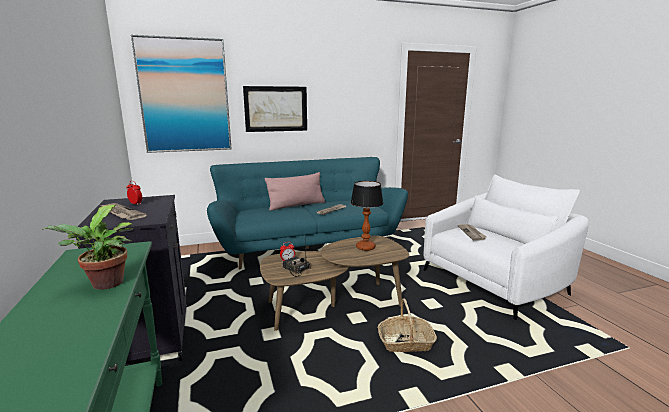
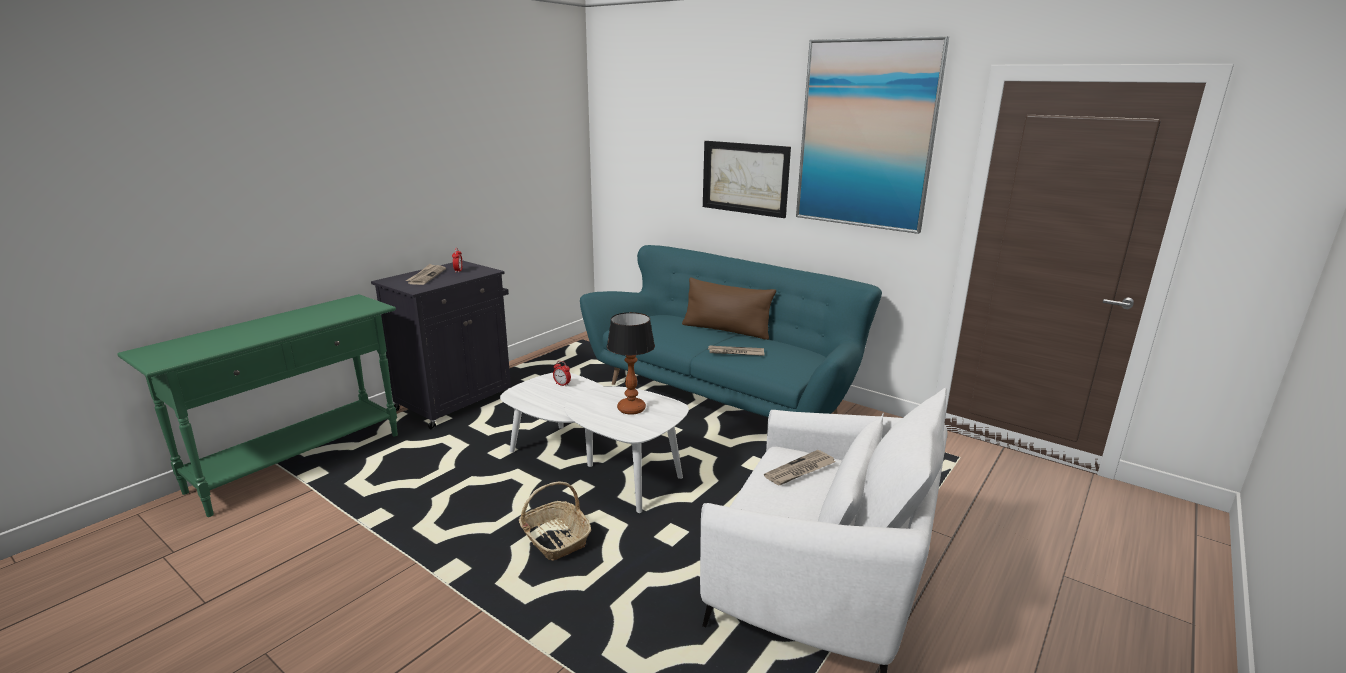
camera: 55 degrees right, 5 degrees up
(104, 285) = (299, 324): potted plant -> none
(185, 96) = (644, 150): picture -> picture (866, 135)
(295, 269) = (544, 395): radio -> none
(296, 205) = (726, 330): pink pillow -> brown pillow
(334, 305) = (594, 466): brown coffee table -> white coffee table

